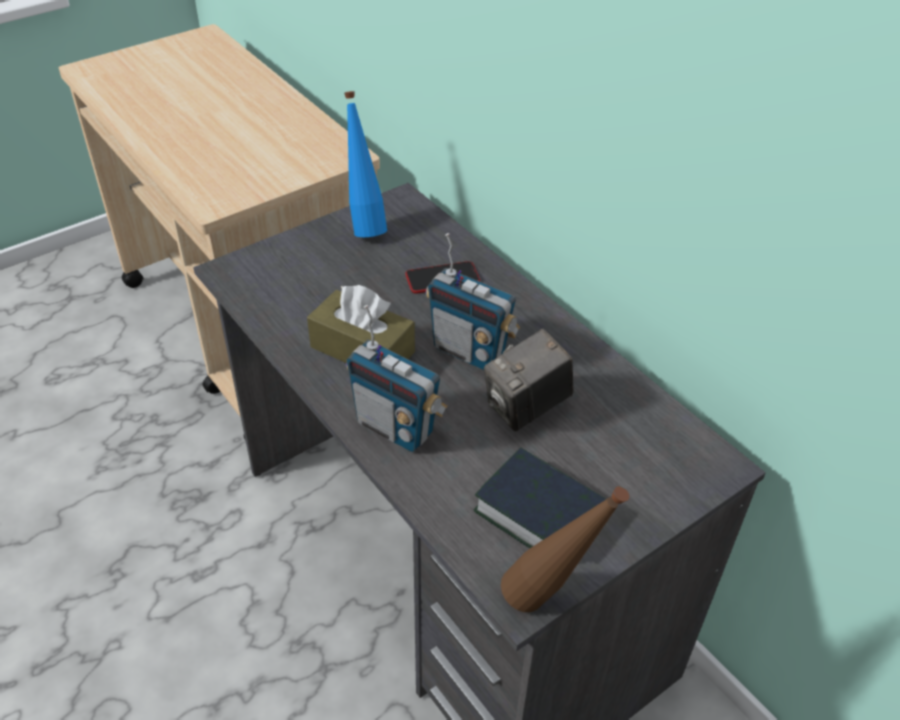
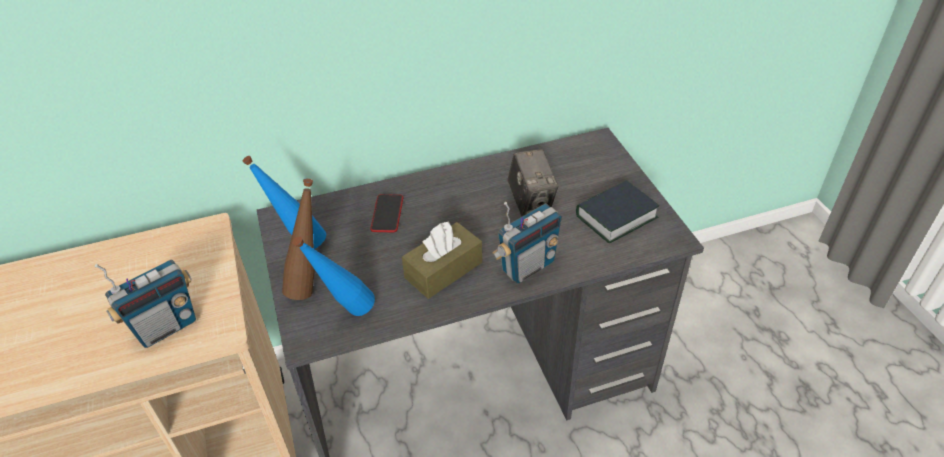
camera: 70 degrees left, 0 degrees up
(270, 288) = (345, 314): none -> blue bottle
(469, 351) = (469, 216): radio -> radio (166, 327)
(550, 601) = (678, 227): brown bottle -> brown bottle (310, 284)

